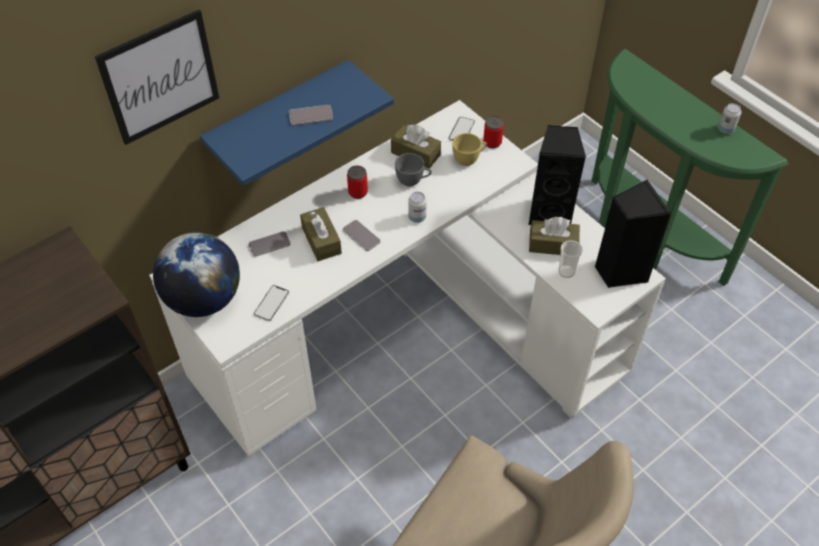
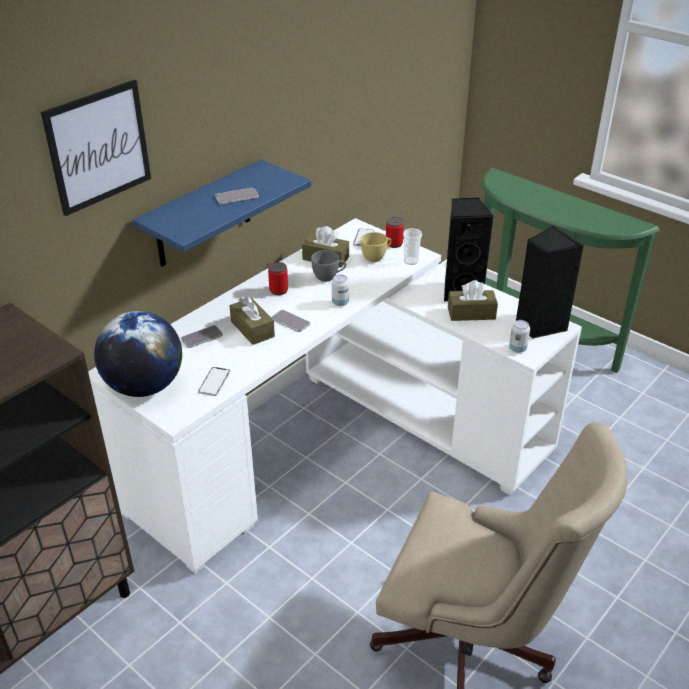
camera: 10 degrees left, 15 degrees down
(566, 271) = (490, 331): cup -> cup (411, 261)
(725, 129) = (598, 211): can -> can (517, 349)

